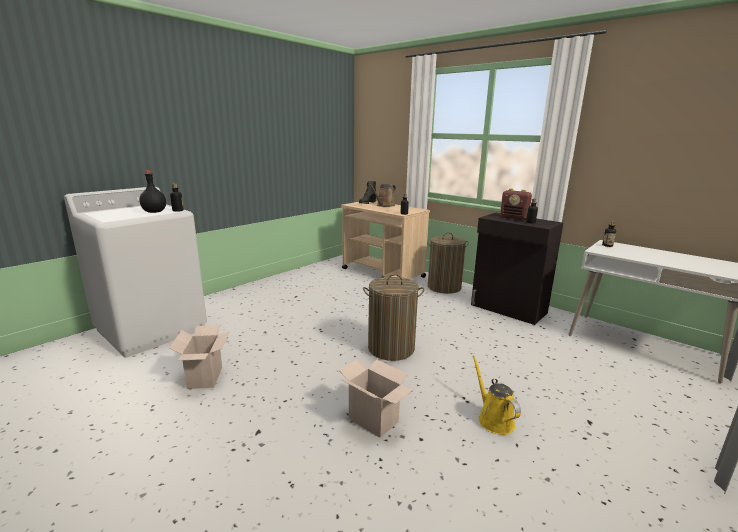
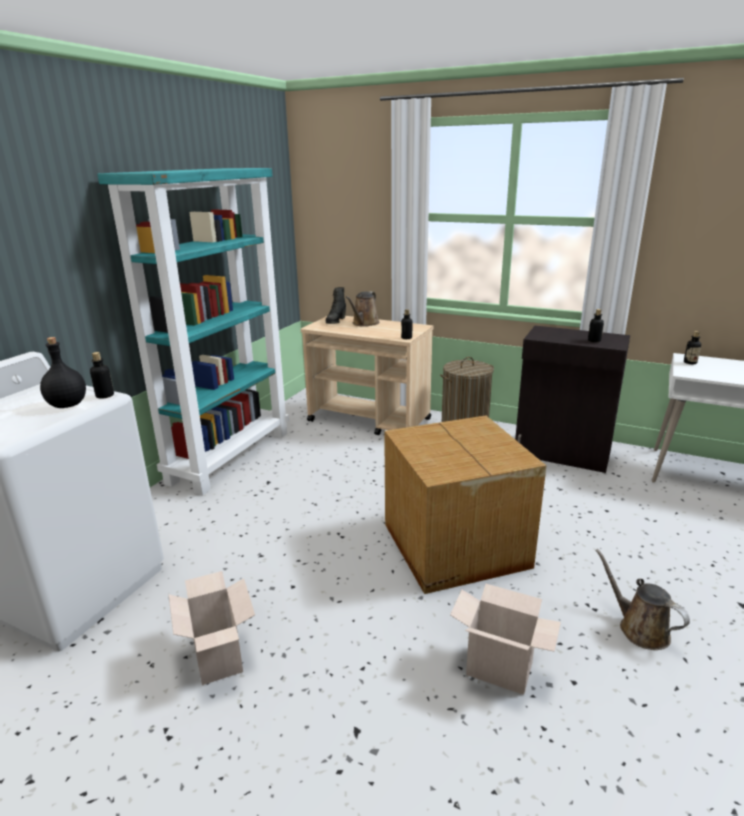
camera: 15 degrees left, 5 degrees up
(282, 280) = (230, 456): none -> turquoise bookcase
(391, 348) = (454, 546): laundry basket -> cardboard box
(493, 419) = (639, 628): yellow watering can -> brown watering can
(514, 217) = (566, 333): radio -> none

